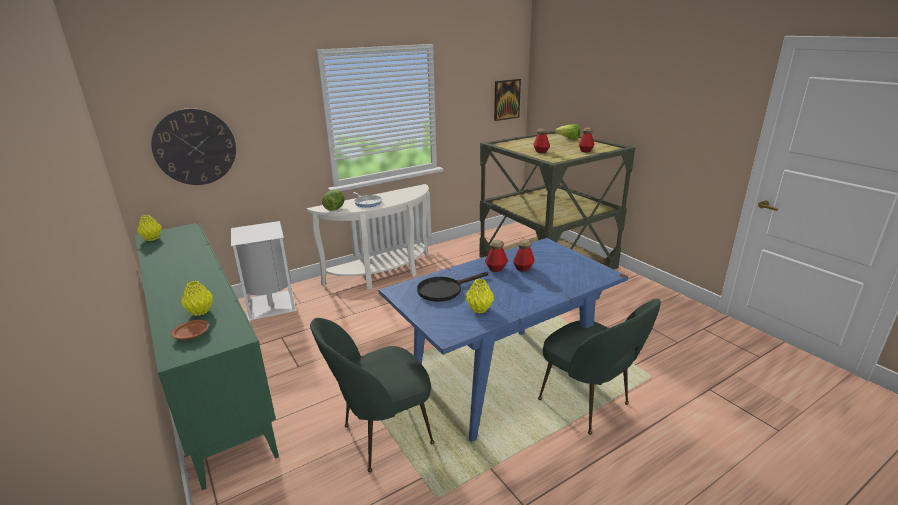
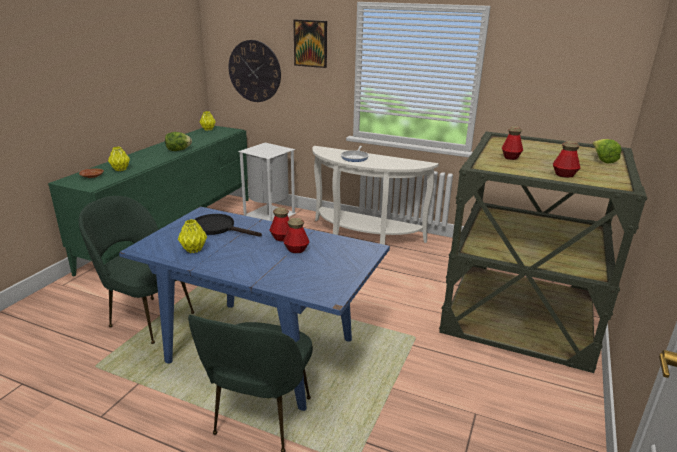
camera: 55 degrees right, 0 degrees up
(335, 209) = (325, 152): lettuce -> lettuce (178, 150)
(506, 99) = (599, 92): picture -> picture (310, 43)

